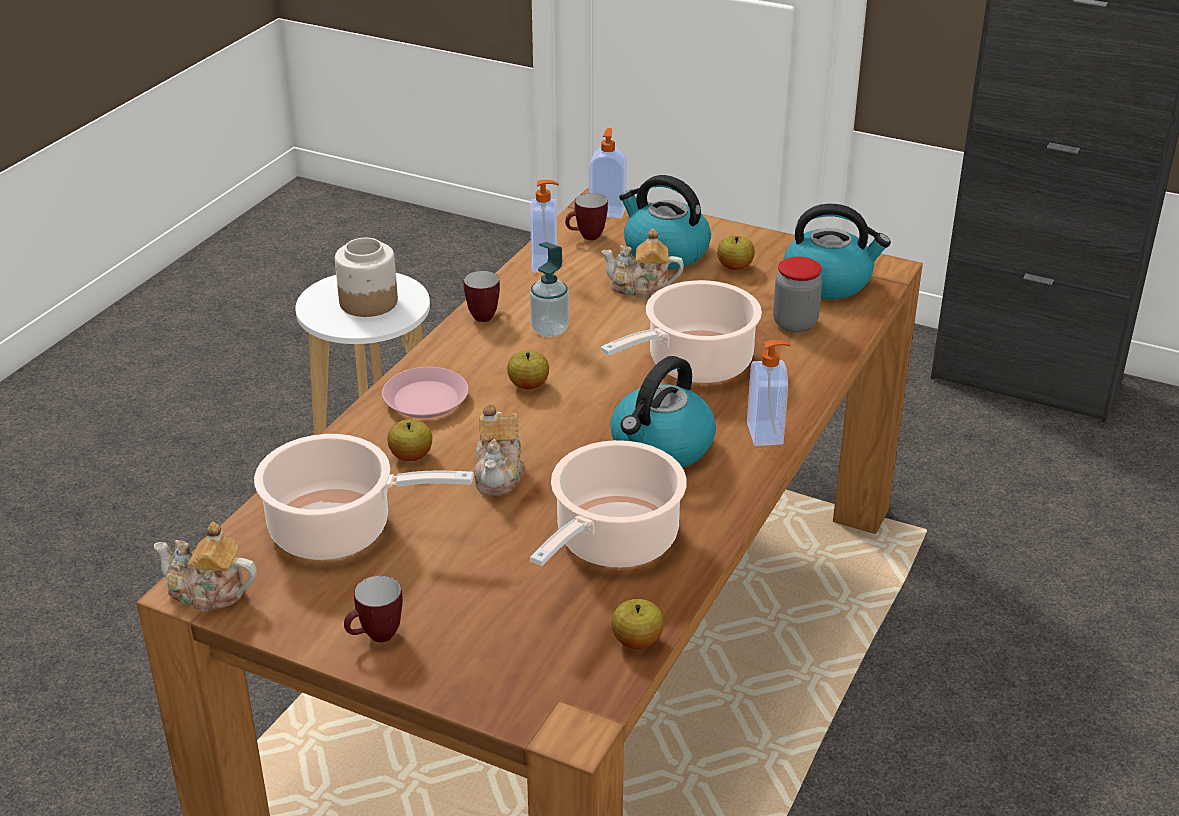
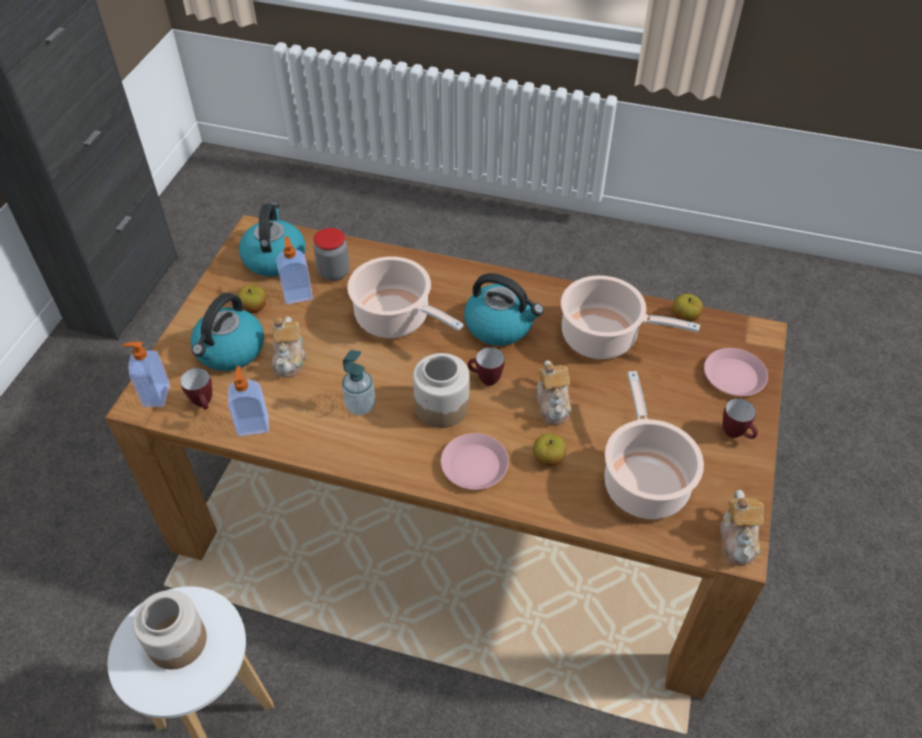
camera: 100 degrees left, 15 degrees up
(485, 315) = (342, 451): mug -> mug (485, 380)
(489, 665) = (733, 376): none -> pink plate
(499, 473) = (553, 404): teapot -> teapot turned 90 degrees clockwise
(528, 385) = (441, 406): apple -> jar
(766, 434) = (471, 278): soap dispenser -> soap dispenser (297, 295)

